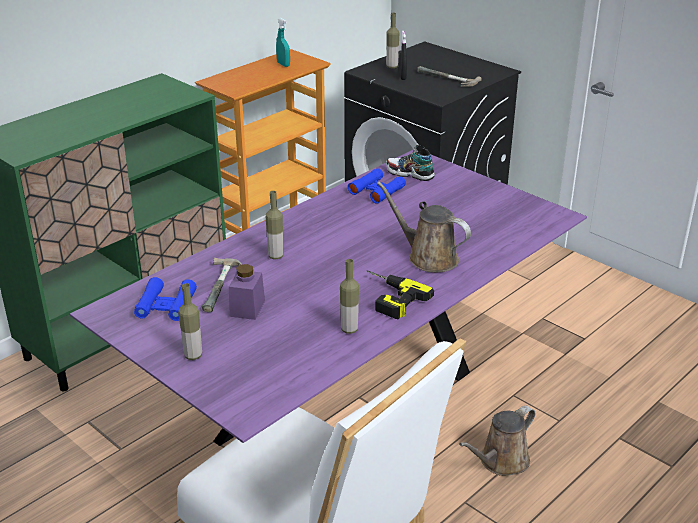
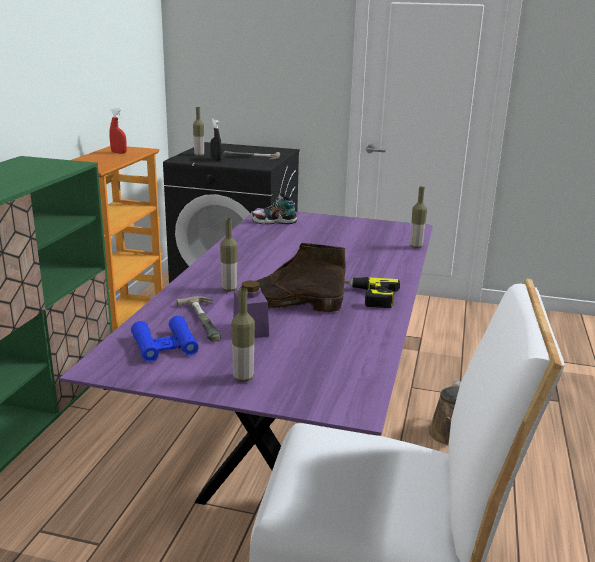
camera: 30 degrees left, 10 degrees down
(283, 64) = (119, 153): turquoise spray bottle -> red spray bottle
(308, 288) = (288, 304): none -> brown boot
(349, 329) = (361, 324): bottle -> bottle (416, 246)
(377, 190) = (261, 235): blue binoculars -> none
(428, 257) = (358, 266): brown watering can -> none

